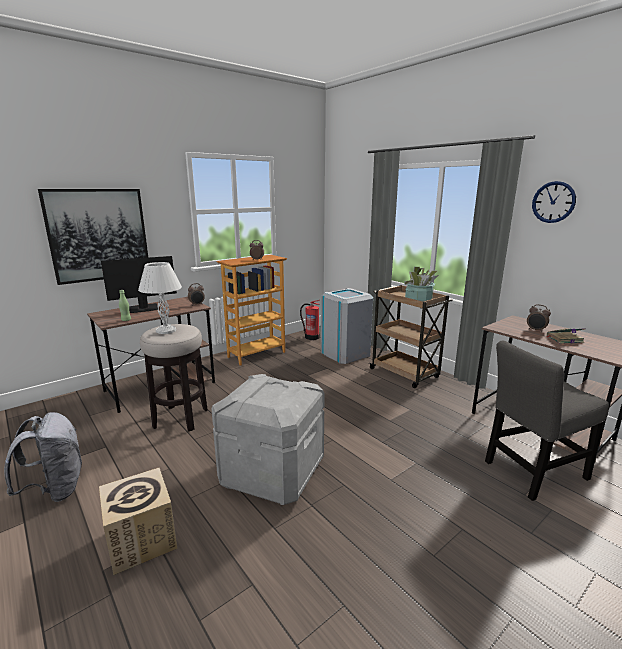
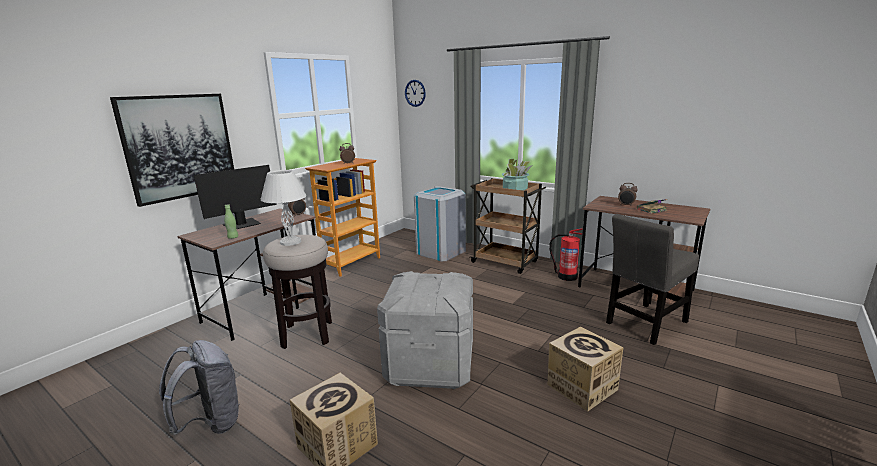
camera: 15 degrees left, 0 degrees up
(311, 337) = (399, 240): fire extinguisher -> fire extinguisher (566, 276)
(419, 535) = (581, 387): none -> cardboard box
(553, 202) = (627, 94): wall clock -> wall clock (415, 93)

